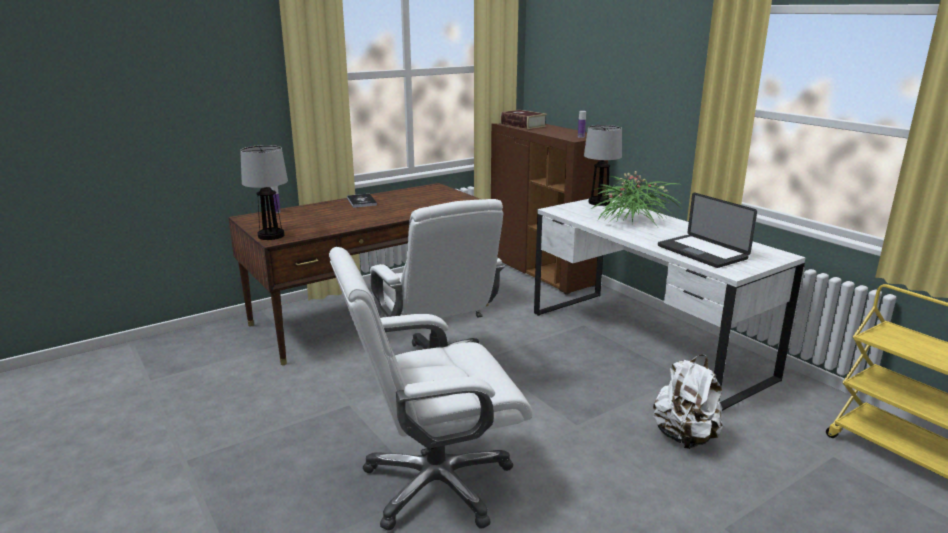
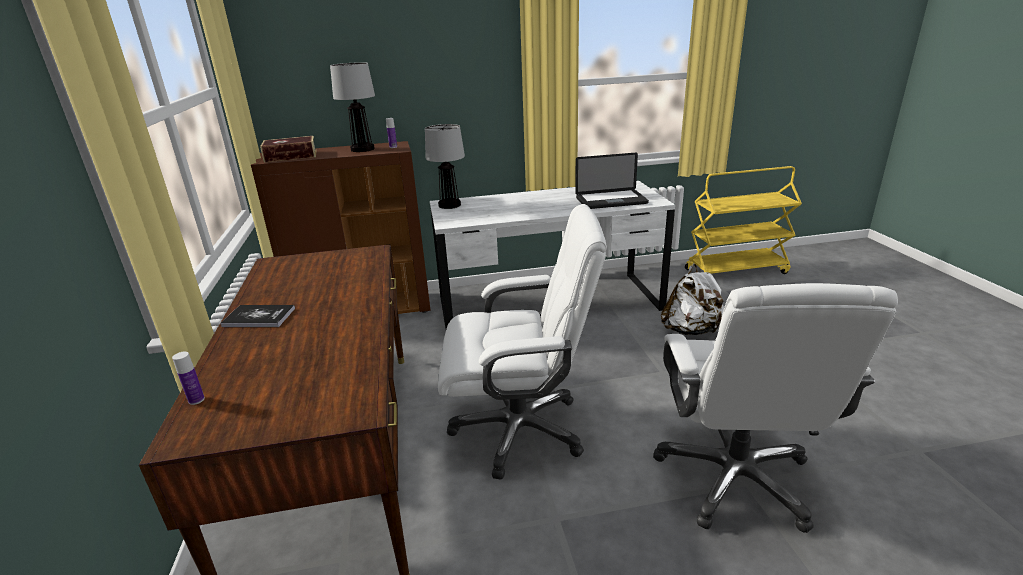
camera: 65 degrees left, 5 degrees up
(271, 235) = (330, 414): table lamp -> table lamp (362, 149)
(631, 220) = (512, 204): potted plant -> none

